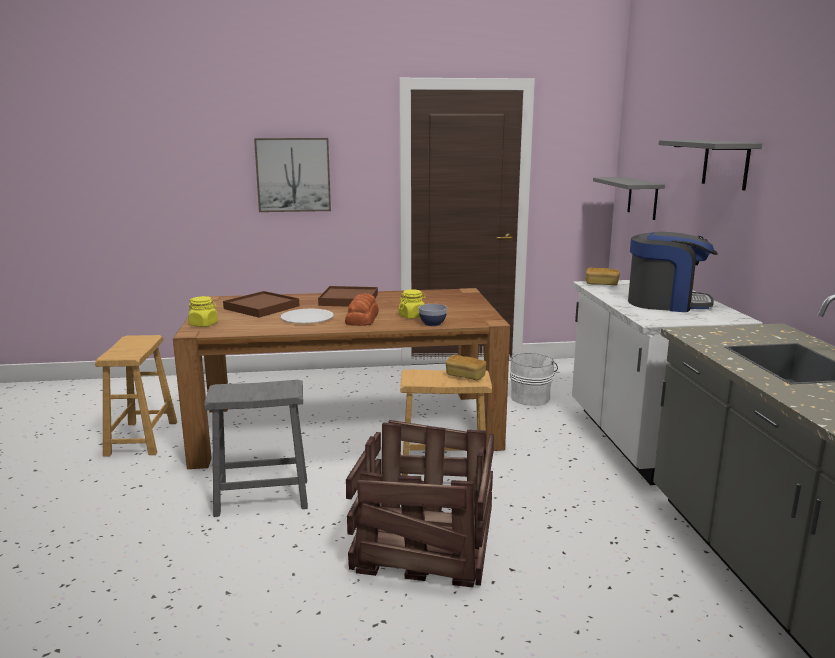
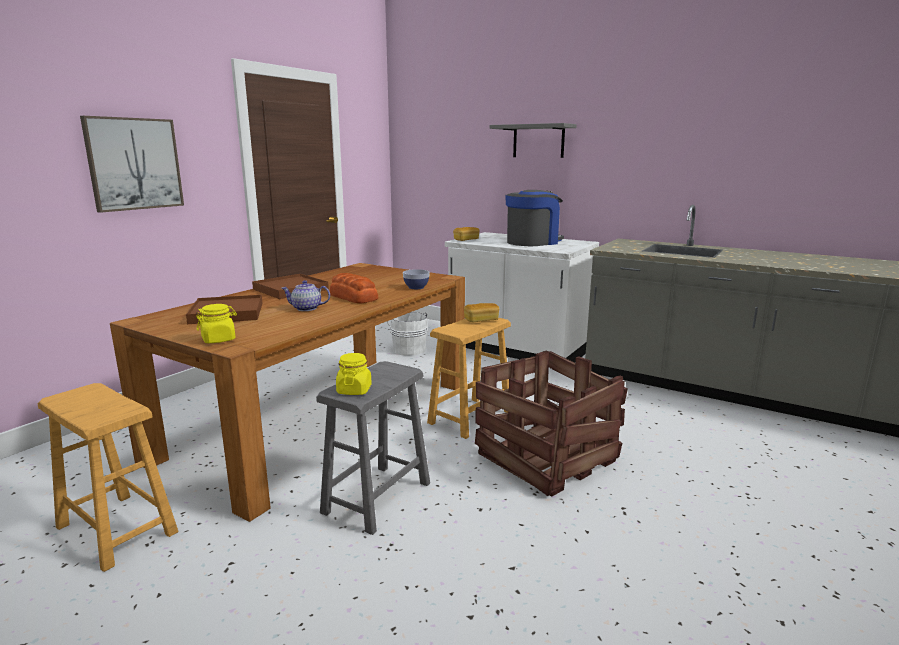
camera: 50 degrees left, 0 degrees up
(307, 318) = (306, 308): white plate -> teapot
(412, 316) = (385, 287): yellow jar -> yellow jar (354, 390)
(642, 198) = (435, 176): grey shelf -> none

